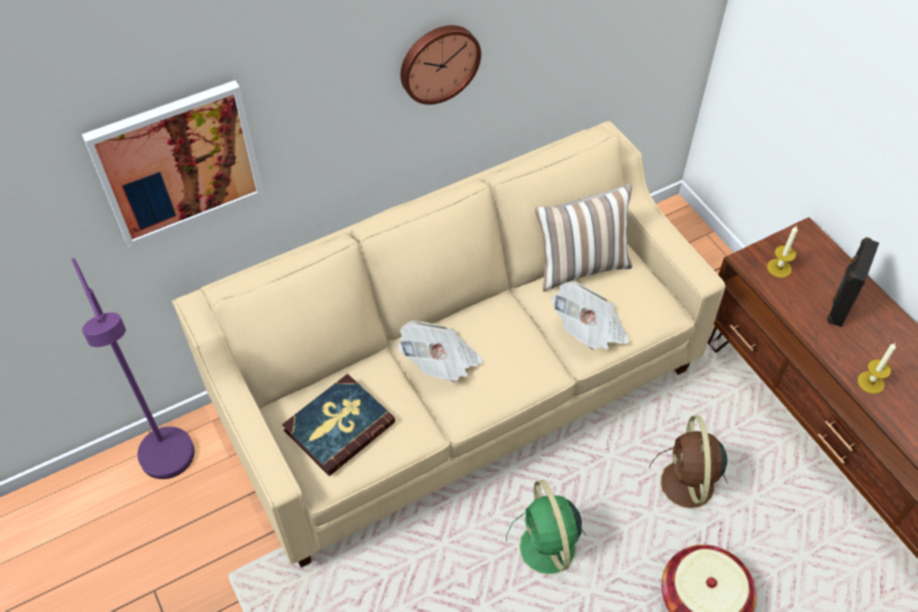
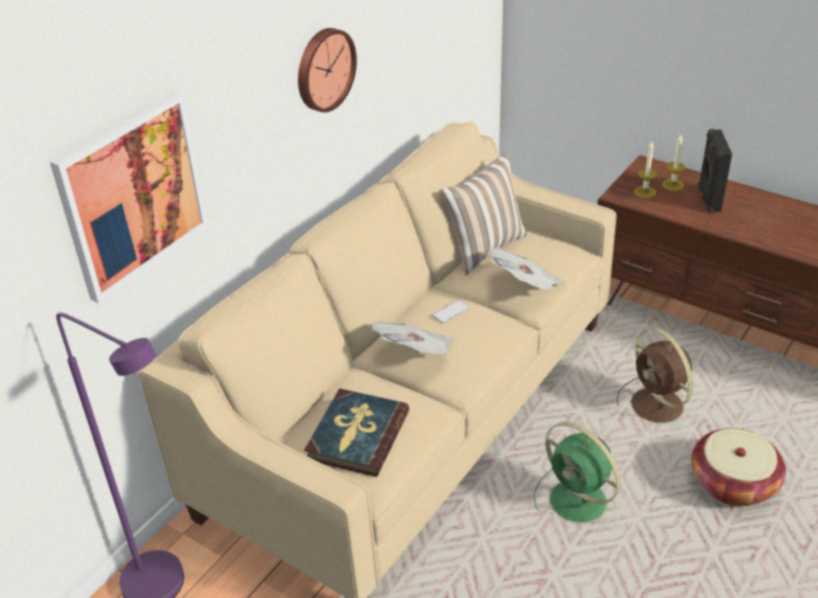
camera: 25 degrees left, 15 degrees down
(500, 329) = (450, 312): none -> phone
(870, 382) = (771, 237): candle -> candle (673, 185)

